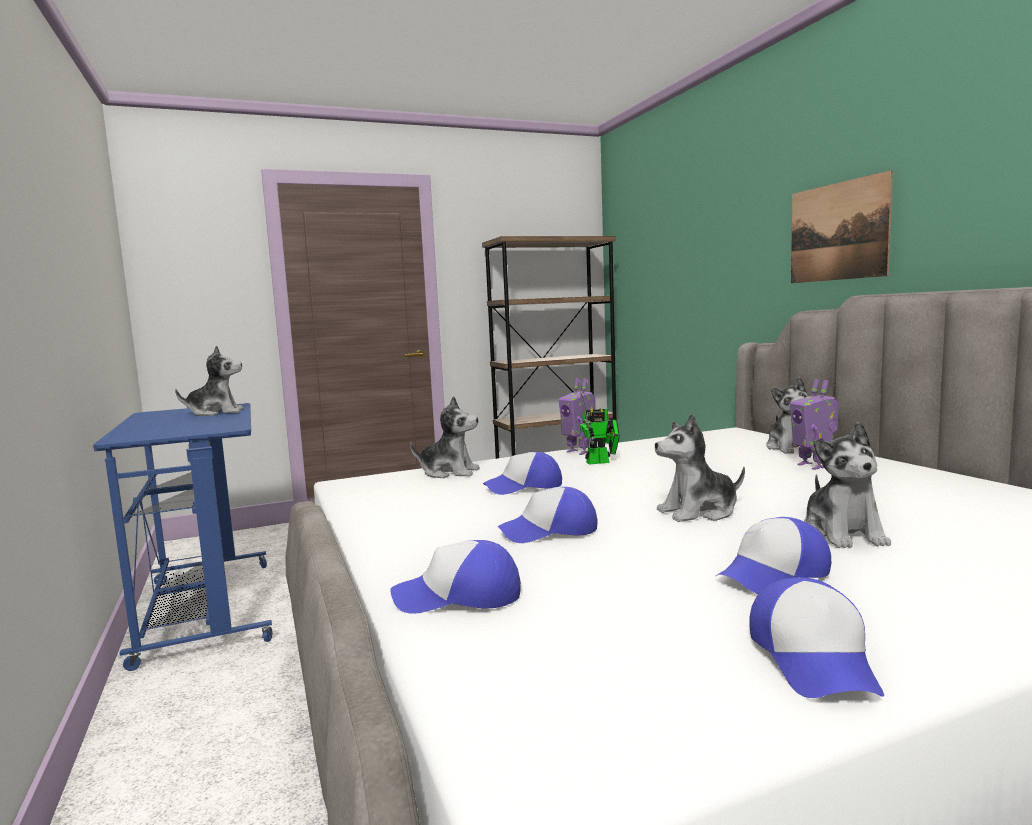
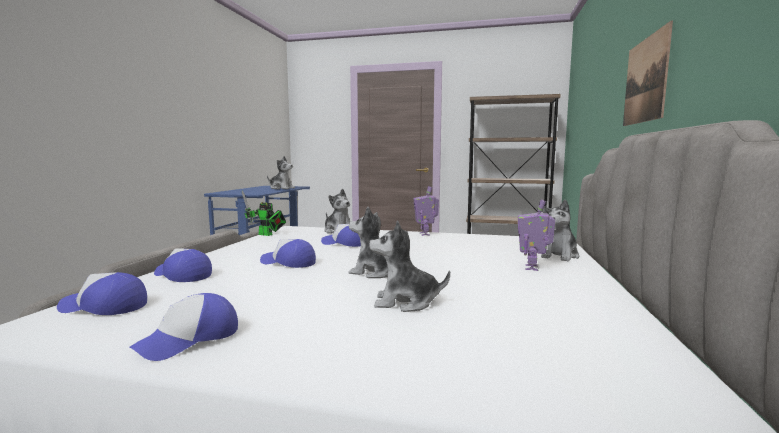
camera: 35 degrees right, 0 degrees up
(601, 462) = (418, 240): toy robot -> toy robot (267, 235)
(773, 574) = (302, 306): cap -> cap (104, 307)
(843, 533) = (405, 302): plush toy -> plush toy turned 60 degrees clockwise

